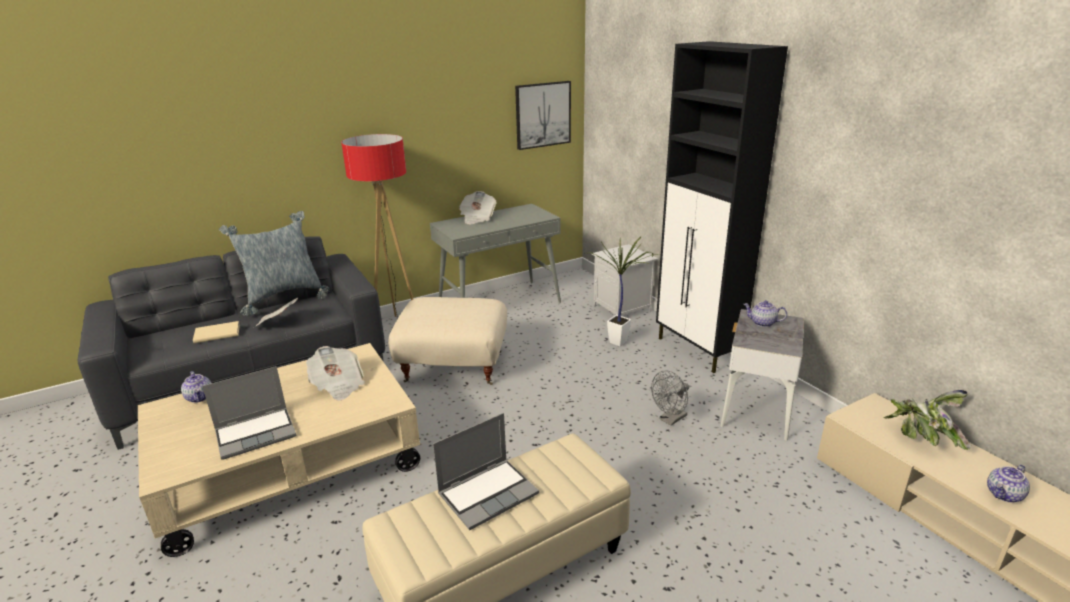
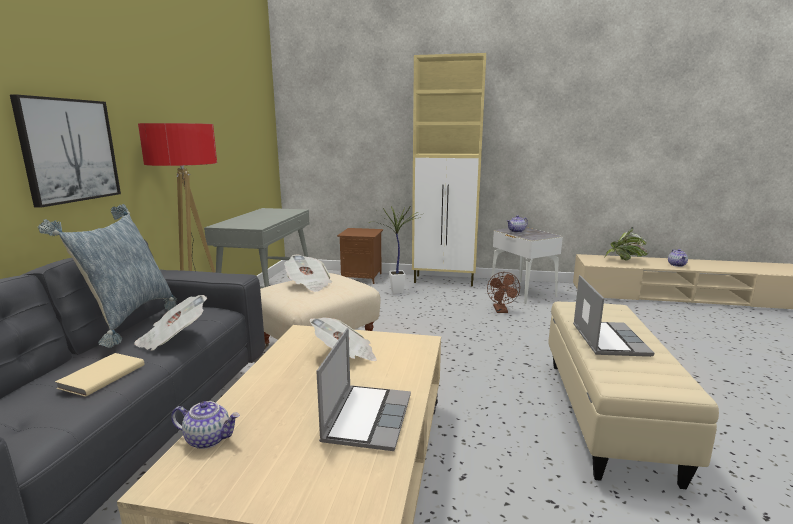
camera: 50 degrees left, 10 degrees down
(477, 218) = (242, 219): newspaper -> newspaper (309, 285)
(542, 115) = (258, 128): picture -> picture (69, 150)
(623, 309) = (363, 277): grey nightstand -> brown nightstand
(670, 419) = (501, 311): grey fan -> brown fan
(698, 351) = (445, 281): black cabinet -> beige cabinet

